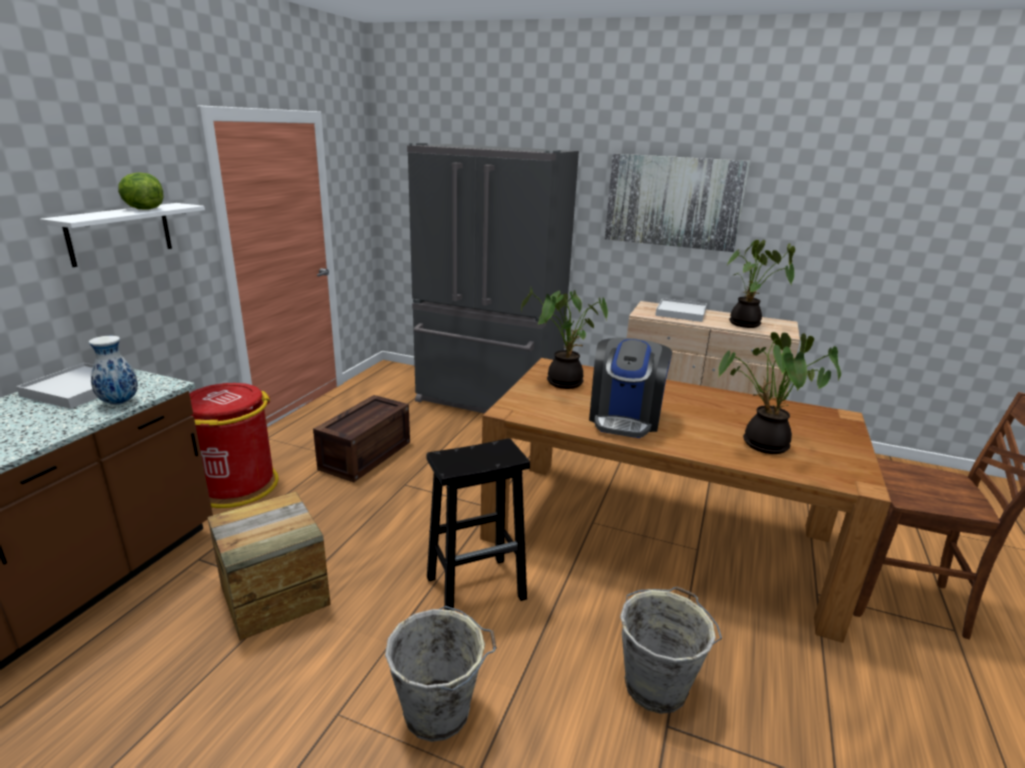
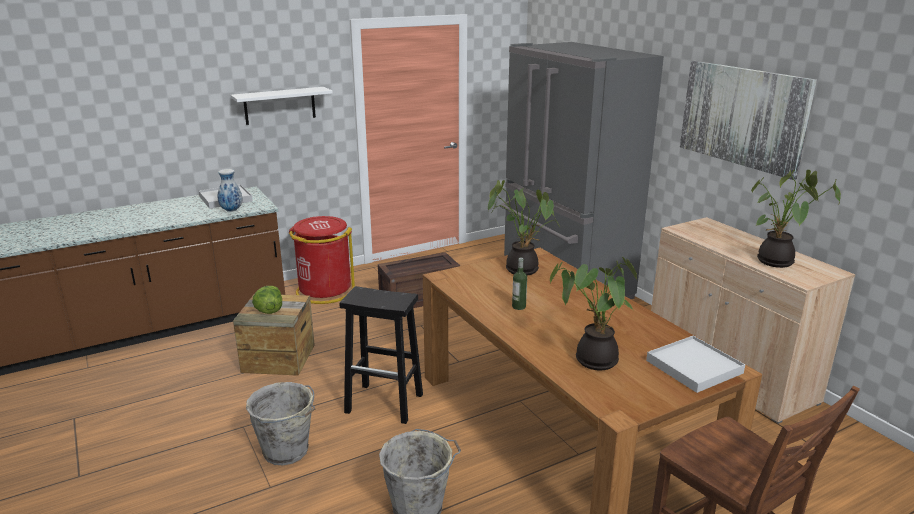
camera: 40 degrees right, 0 degrees up
(143, 209) = (292, 91): lettuce -> lettuce (269, 311)
(625, 418) = (519, 306): coffee machine -> bottle
(680, 313) = (724, 236): white tray -> white tray (693, 367)

